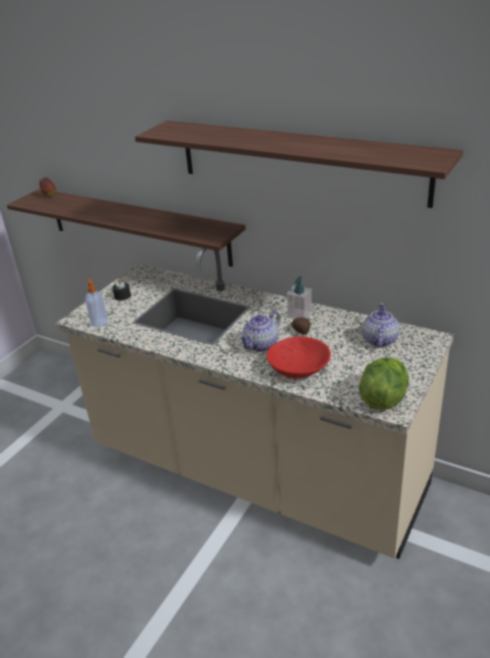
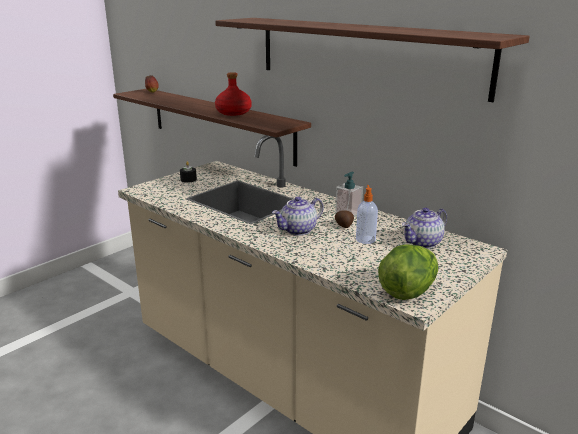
camera: 10 degrees right, 10 degrees down
(99, 322) = (156, 194): soap dispenser -> soap dispenser (365, 239)
(159, 220) = (233, 113): none -> red bottle
(298, 369) = (327, 254): red bowl -> none
(379, 340) = (423, 243): teapot -> teapot turned 150 degrees counterclockwise

